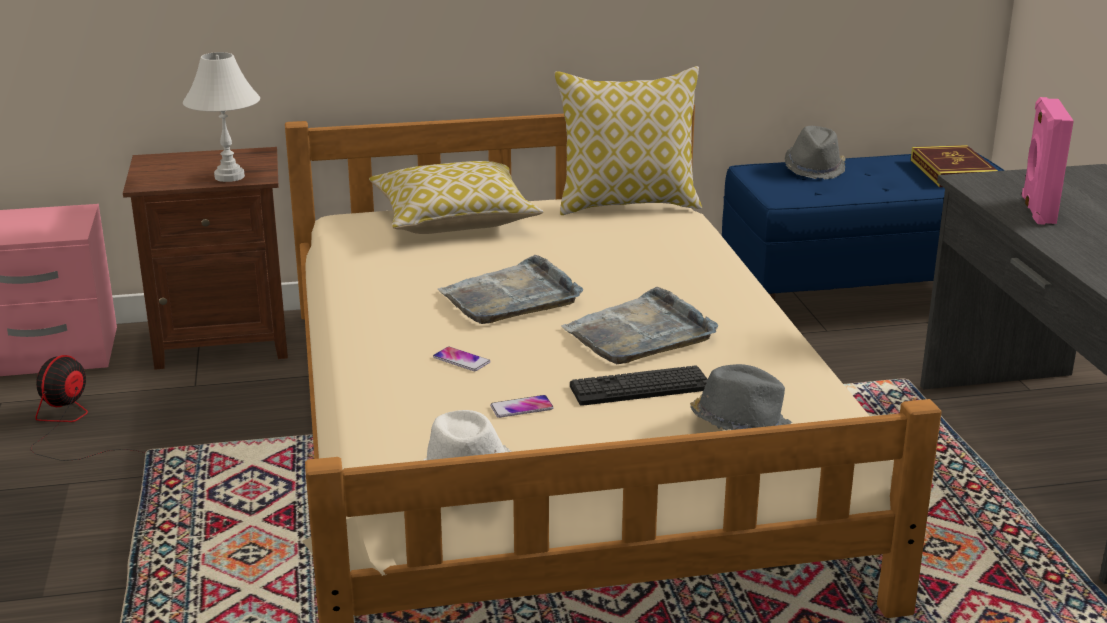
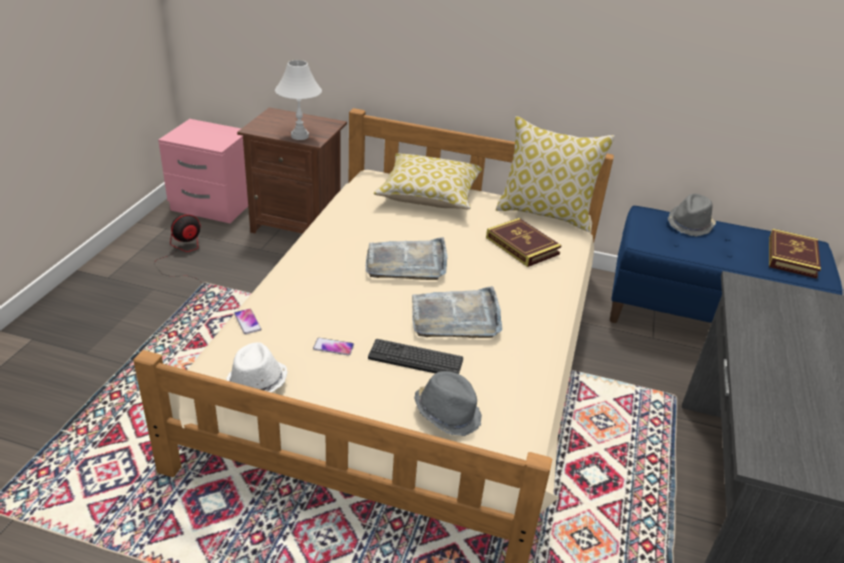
camera: 25 degrees right, 10 degrees up
(461, 360) = (334, 299): phone -> phone (247, 322)
(638, 242) = (522, 246): none -> book
(1036, 210) = (765, 328): pink speaker -> none

